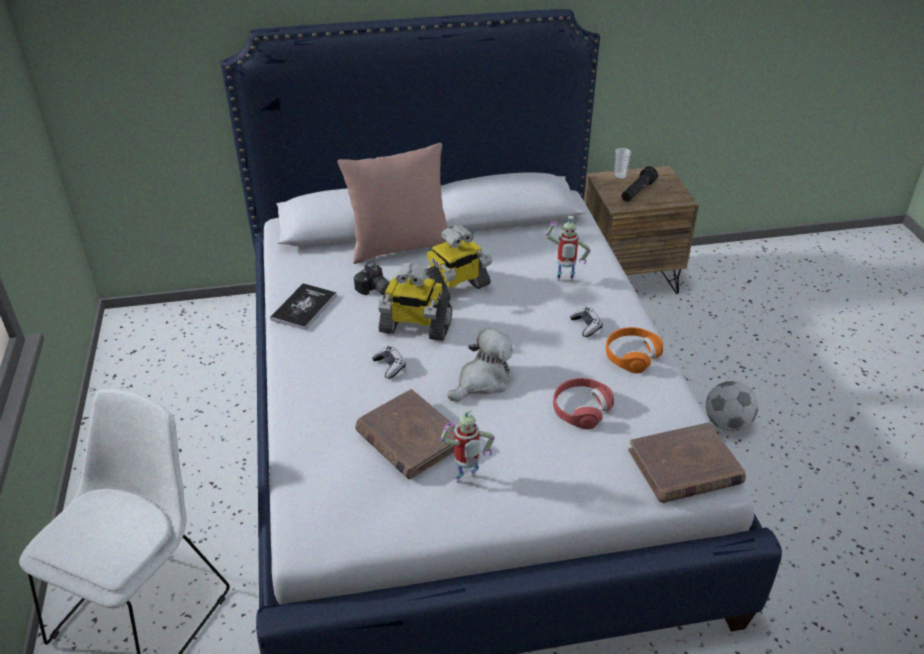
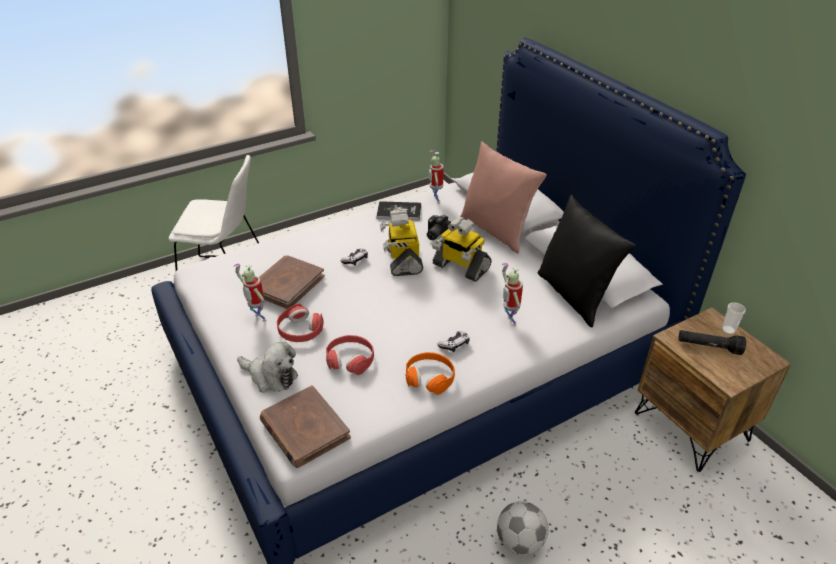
camera: 70 degrees right, 0 degrees up
(301, 273) = (435, 200): none -> toy robot
(482, 381) = (360, 304): plush toy -> plush toy (271, 376)
(508, 443) = (300, 330): none -> red headphones
(543, 232) = (574, 295): none -> black pillow

